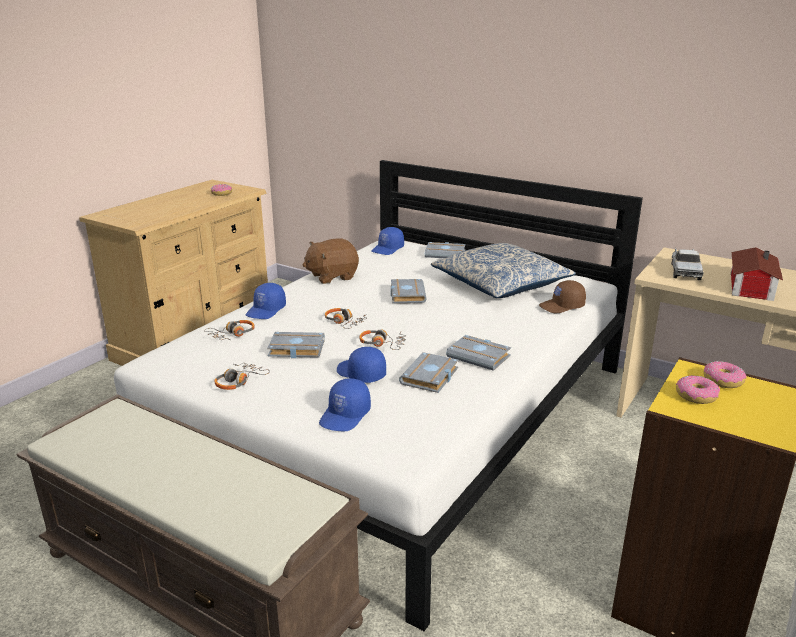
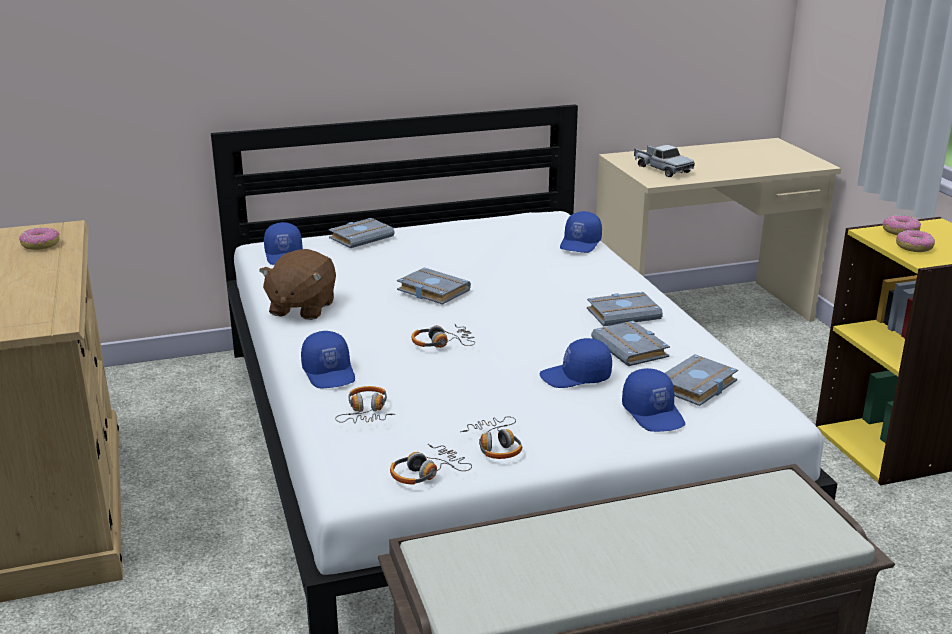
camera: 50 degrees left, 0 degrees up
(295, 349) = (465, 390): grey book -> grey book (697, 387)
(382, 344) = (527, 344): headphones -> headphones (427, 473)
(501, 284) = (483, 245): pillow -> none
(562, 306) = (581, 244): brown cap -> blue cap
(749, 286) = (725, 166): toy house -> none

